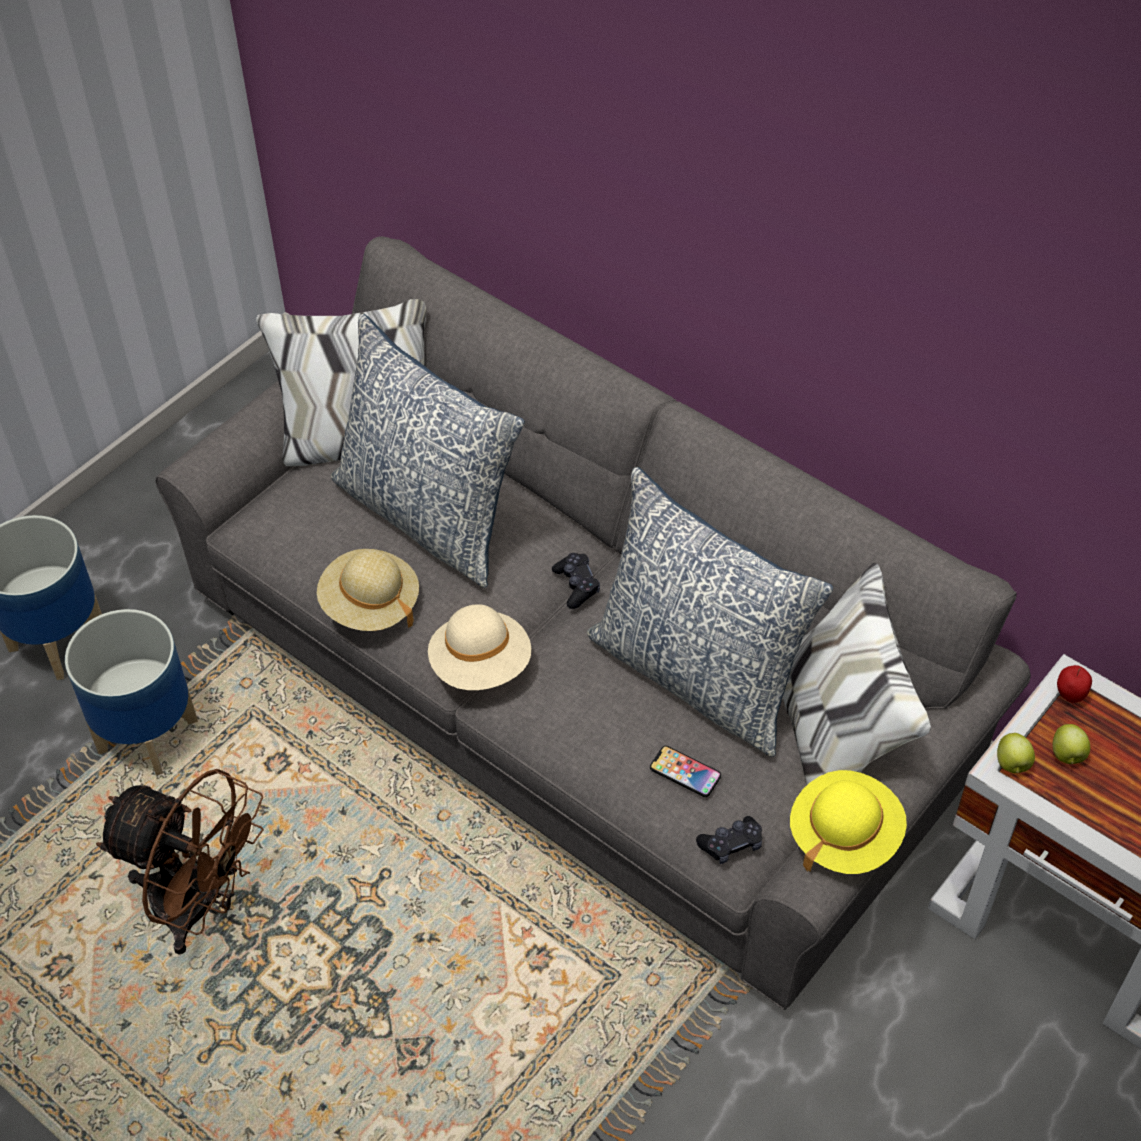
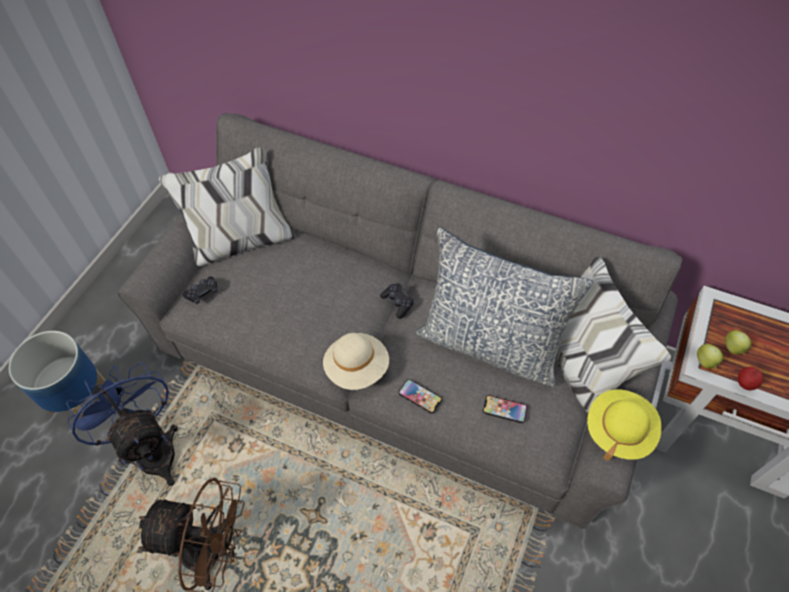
camera: 15 degrees left, 5 degrees up
(147, 737) = (151, 448): planter -> blue fan
(370, 605) = (276, 345): beige hat -> none
(428, 515) = (296, 279): pillow -> none
(562, 725) = (420, 396): none -> phone
(731, 844) = (547, 449): black game controller -> black game controller (202, 293)
(1069, 696) = (718, 310): apple -> apple (744, 384)

